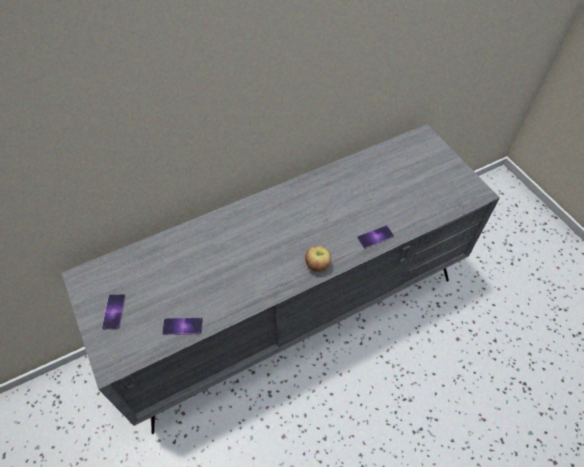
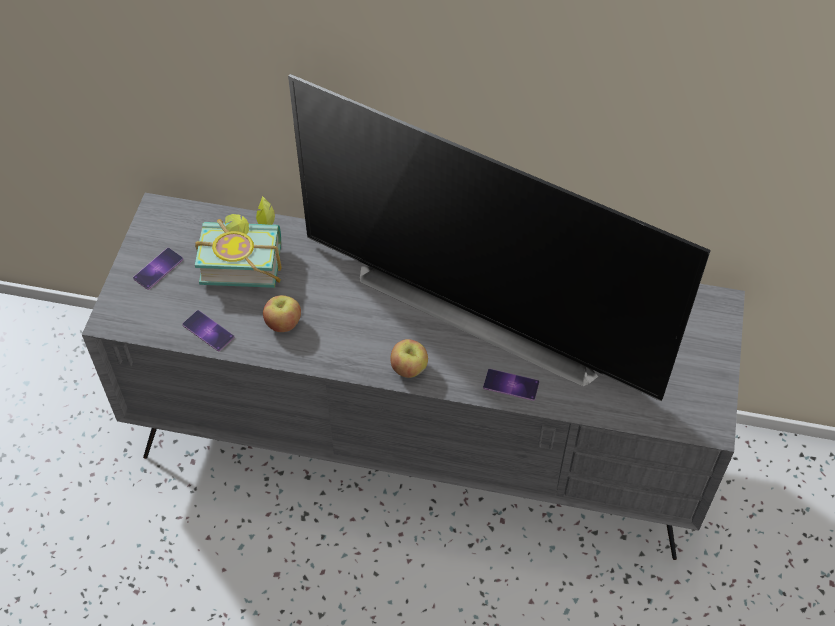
camera: 40 degrees right, 0 degrees up
(163, 269) = (243, 258): none -> book
(224, 289) = (283, 323): none -> apple
(323, 208) = (484, 308): none -> television

